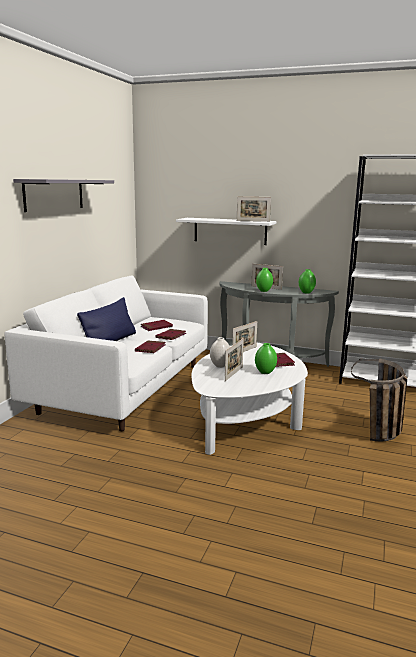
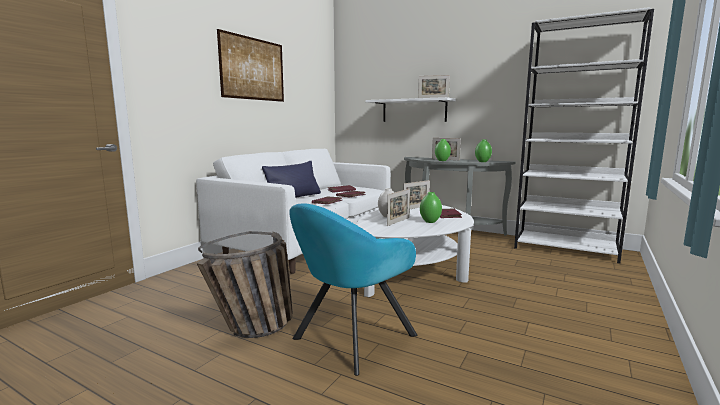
camera: 10 degrees right, 5 degrees down
(54, 194) = (253, 69): grey shelf -> picture
(208, 504) = (350, 339): none -> turquoise armchair
(379, 436) = (551, 292): basket -> basket (254, 331)

